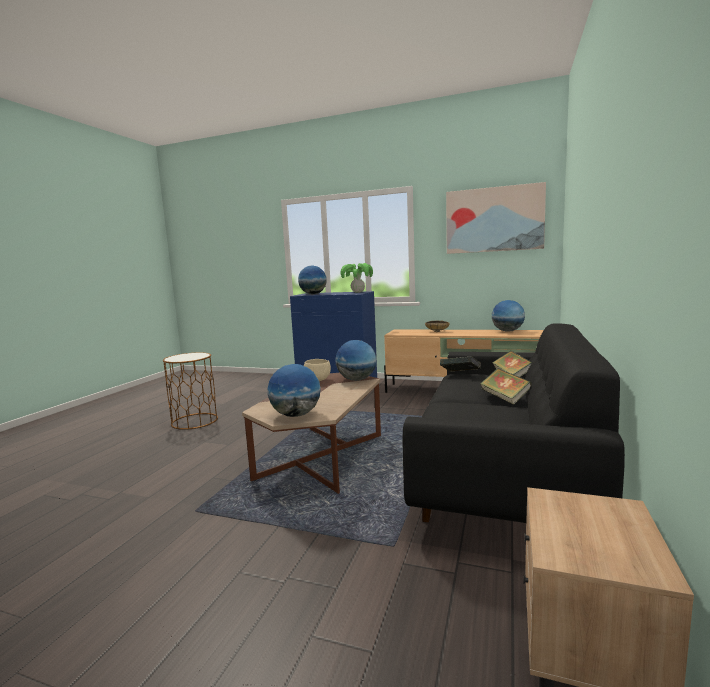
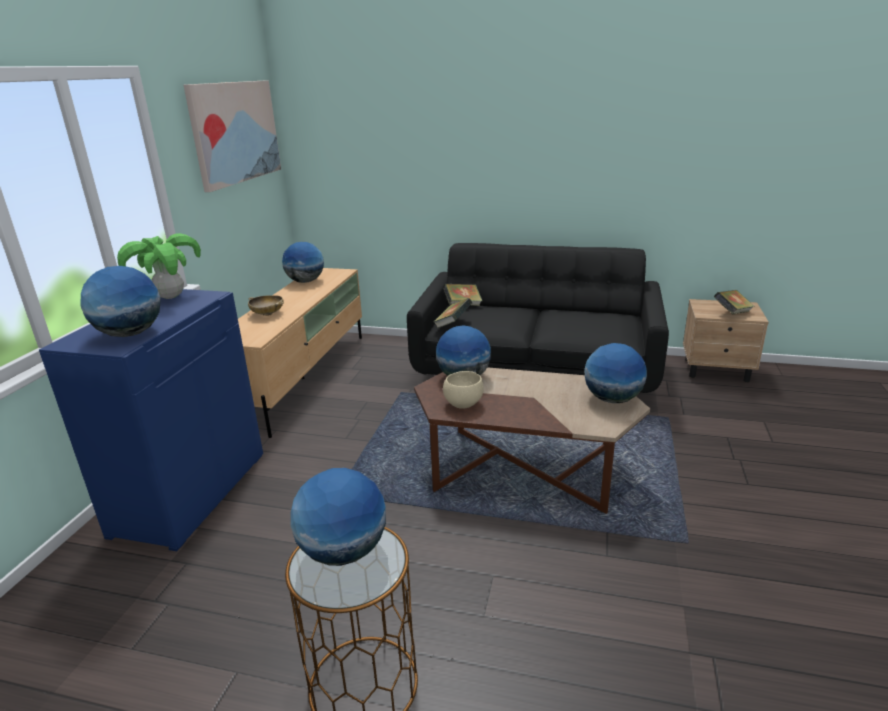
camera: 95 degrees left, 15 degrees up
(193, 356) = (343, 551): none -> globe
(505, 398) = (529, 313): book -> book (732, 313)

